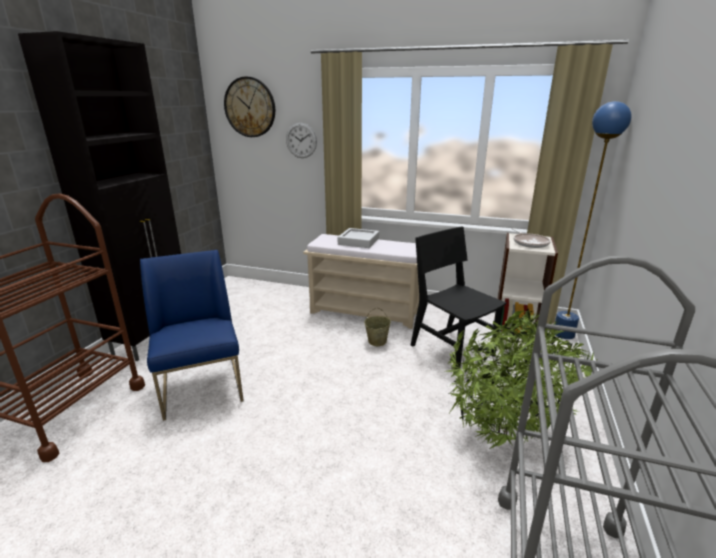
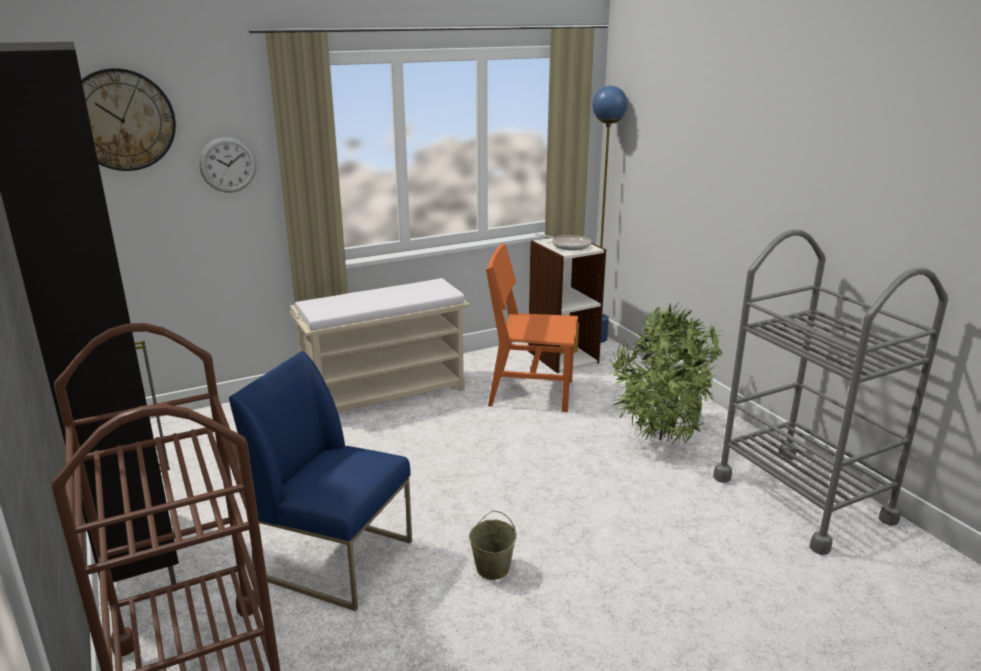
camera: 45 degrees left, 0 degrees up
(358, 241) = (366, 297): grey tray -> none
(377, 341) = (450, 417): beige bucket -> beige bucket (492, 568)
(452, 350) = (531, 393): black chair -> orange chair

